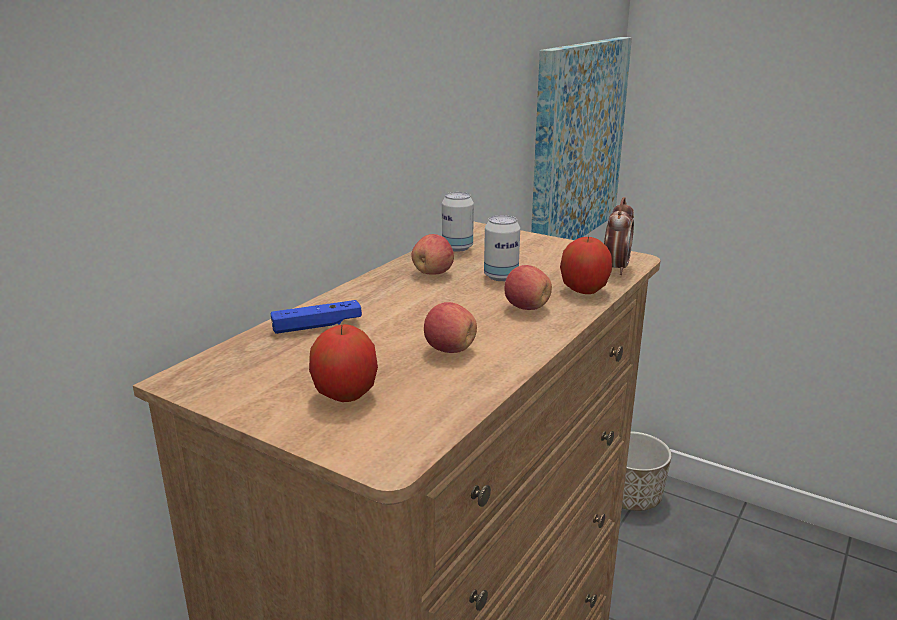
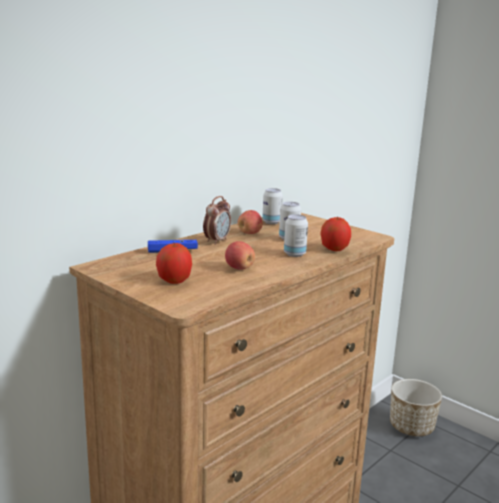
camera: 10 degrees right, 5 degrees down
(526, 307) = (294, 254): apple -> can
(577, 144) = (379, 169): picture -> none
(615, 269) = (361, 241): alarm clock -> alarm clock (217, 241)

